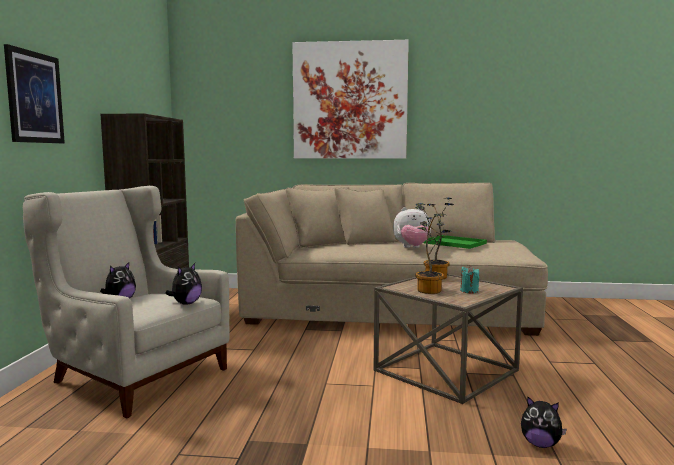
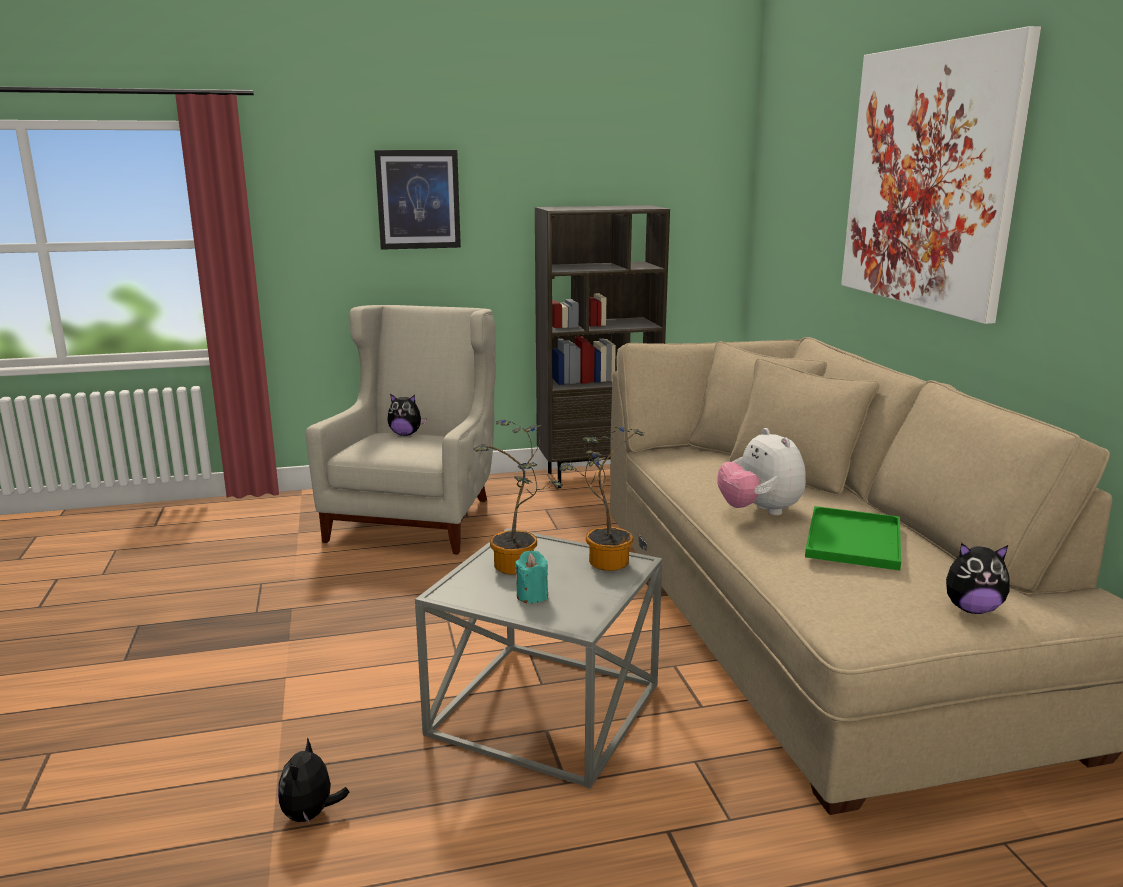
camera: 70 degrees right, 10 degrees up
(186, 303) = (402, 457): plush toy -> plush toy (972, 609)
(445, 370) = (547, 708): brown side table -> grey side table

